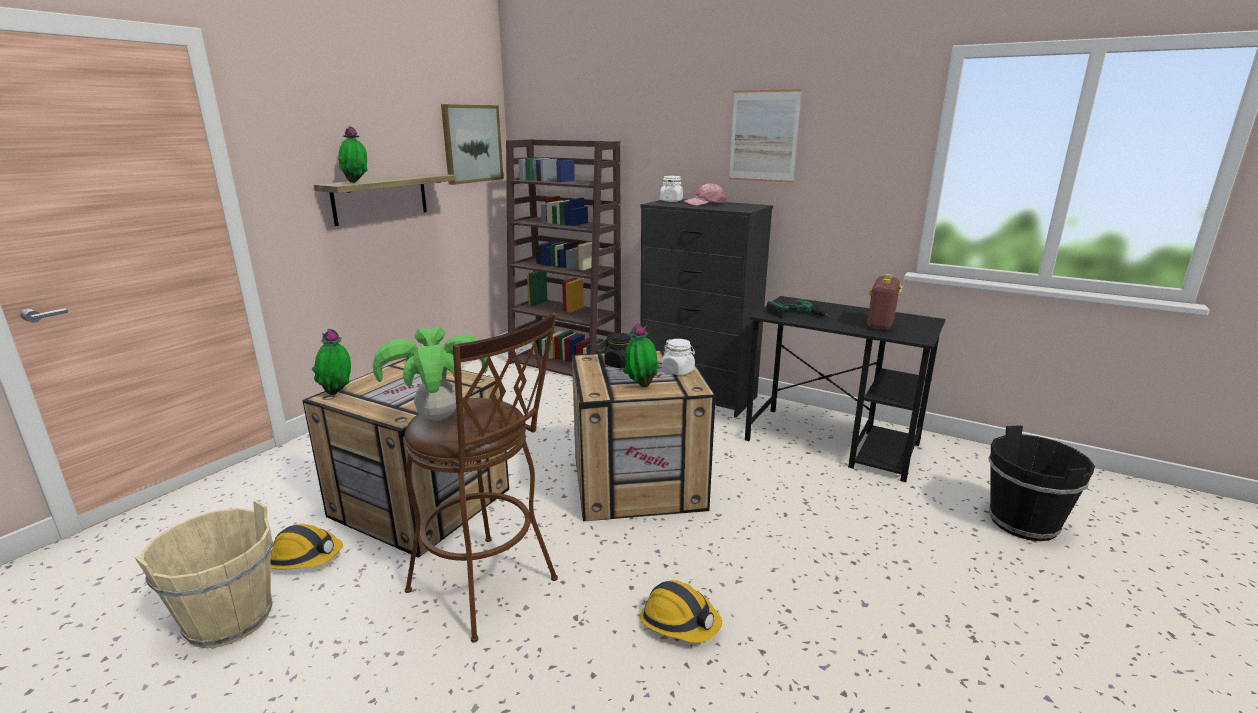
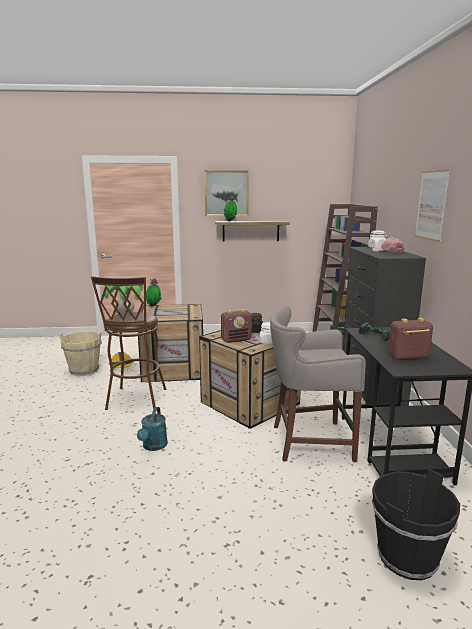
camera: 55 degrees right, 5 degrees down
(472, 144) = (319, 205): picture -> picture (226, 193)
(641, 385) = (236, 340): potted plant -> radio
(679, 622) = (153, 446): hard hat -> turquoise watering can
(780, 483) = (309, 441): none -> grey stool

